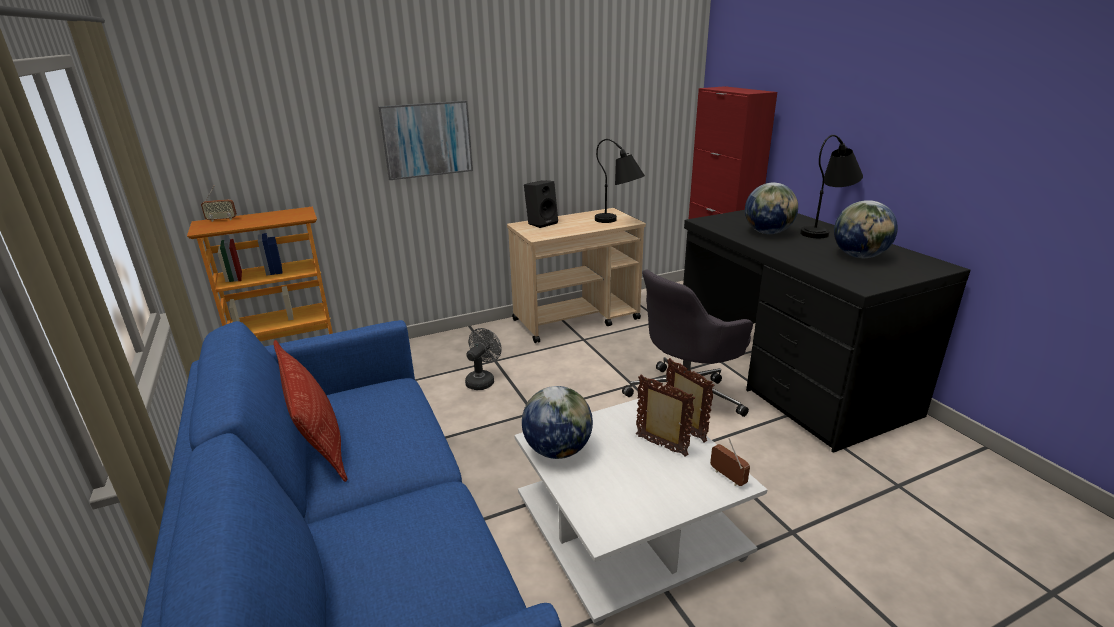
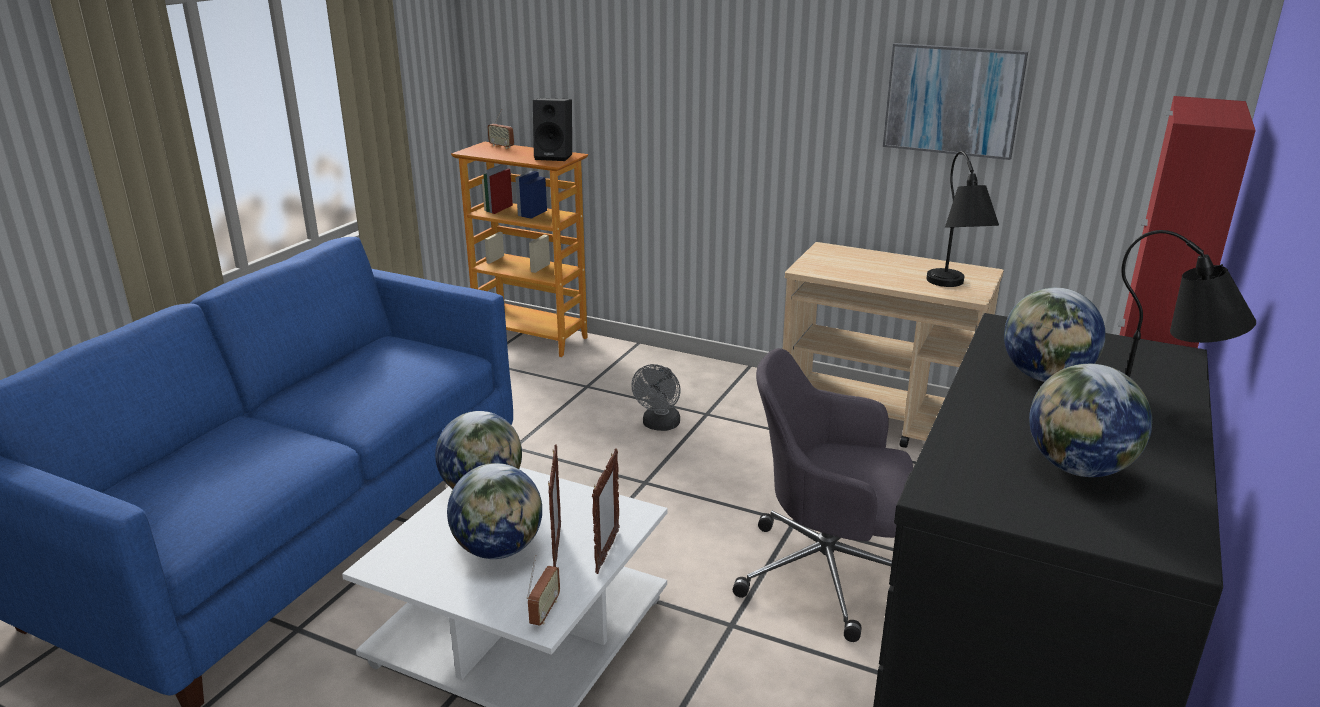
camera: 50 degrees right, 0 degrees up
(318, 439) = (341, 366): pillow -> none
(427, 139) = (729, 101): picture -> picture (953, 100)
(482, 380) = (659, 425): grey fan -> grey fan turned 120 degrees clockwise
(541, 223) = (855, 255): black speaker -> black speaker (555, 156)
(639, 470) = (499, 549): none -> globe

